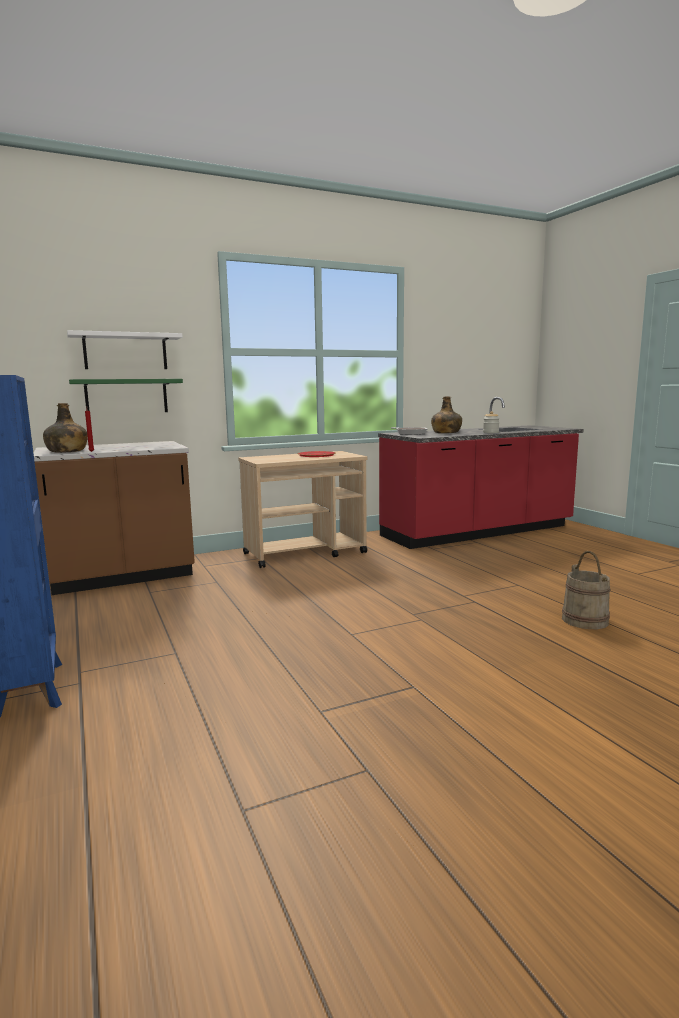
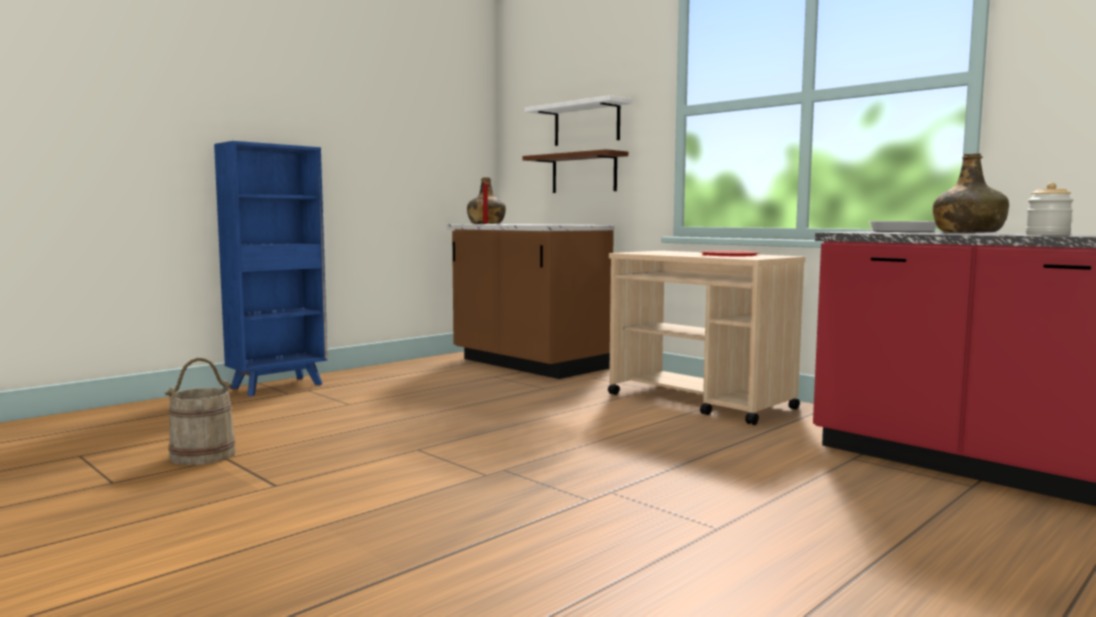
camera: 70 degrees right, 5 degrees down
(126, 396) = (584, 173): green shelf -> brown shelf
(585, 620) = (560, 586): beige bucket -> beige bucket (203, 455)

